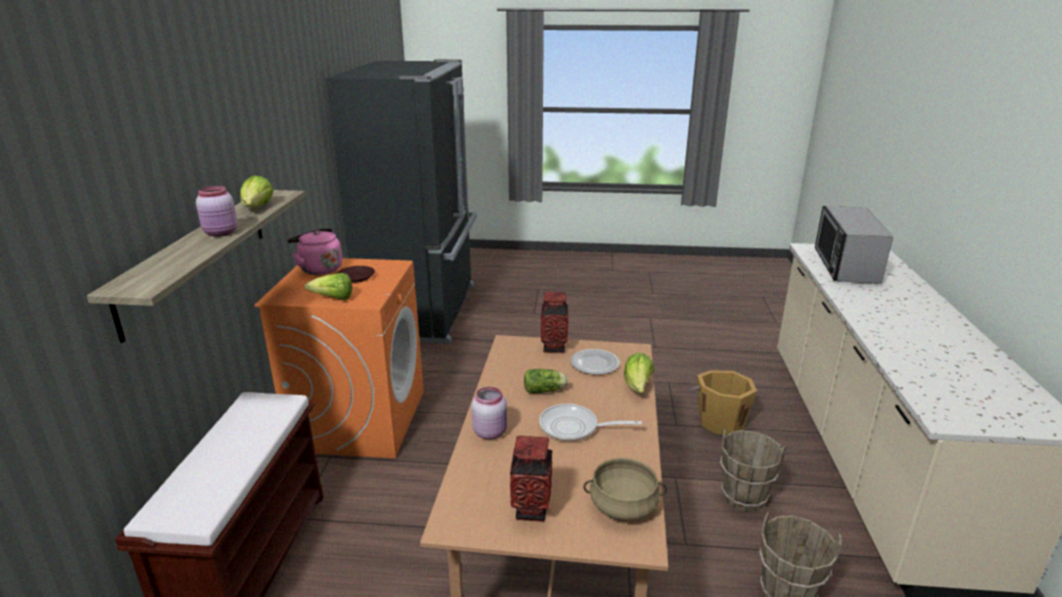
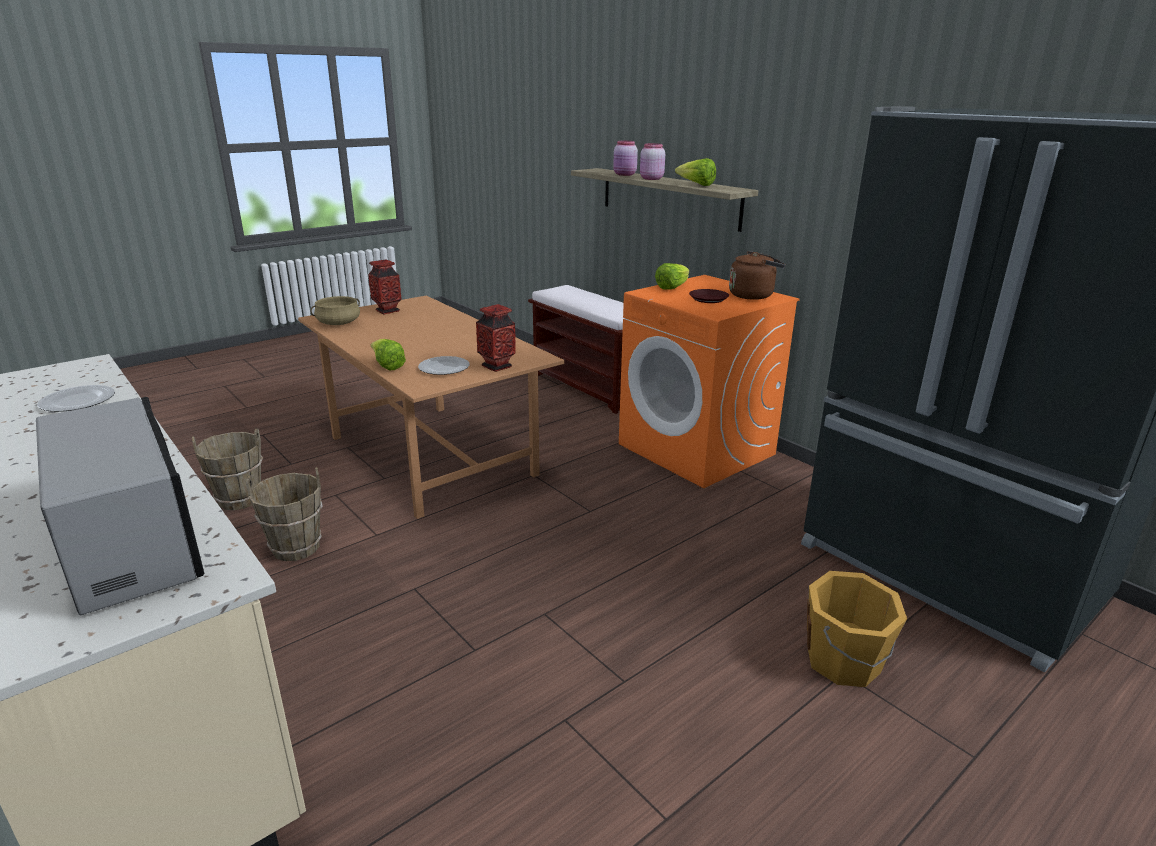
camera: 135 degrees right, 0 degrees up
(319, 269) = (753, 295): pink kettle -> brown kettle
(490, 432) = (457, 322): pink jar -> pink jar (625, 174)
(545, 390) = (456, 344): lettuce -> none
(574, 428) = (407, 336): frying pan -> none
(721, 421) = (360, 623): orange bucket -> orange bucket (844, 661)
(923, 363) = (77, 402): none -> plate

